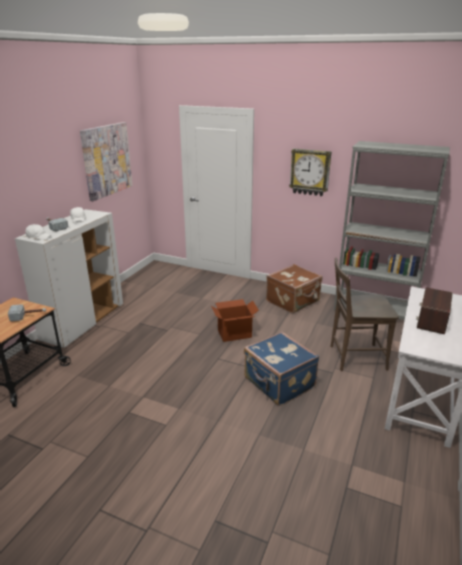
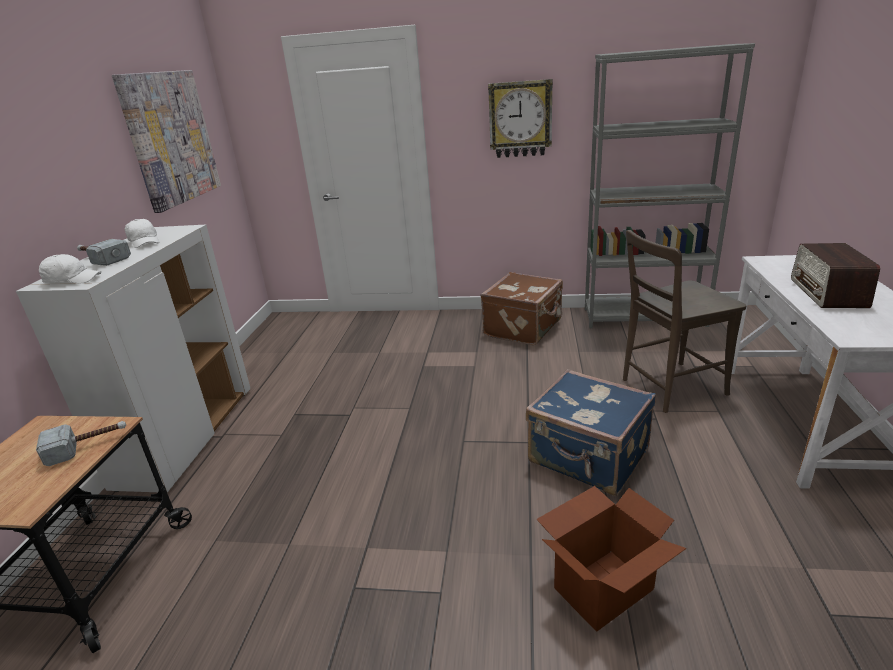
camera: 15 degrees left, 0 degrees up
(234, 333) = (465, 394): cardboard box -> cardboard box (602, 588)

